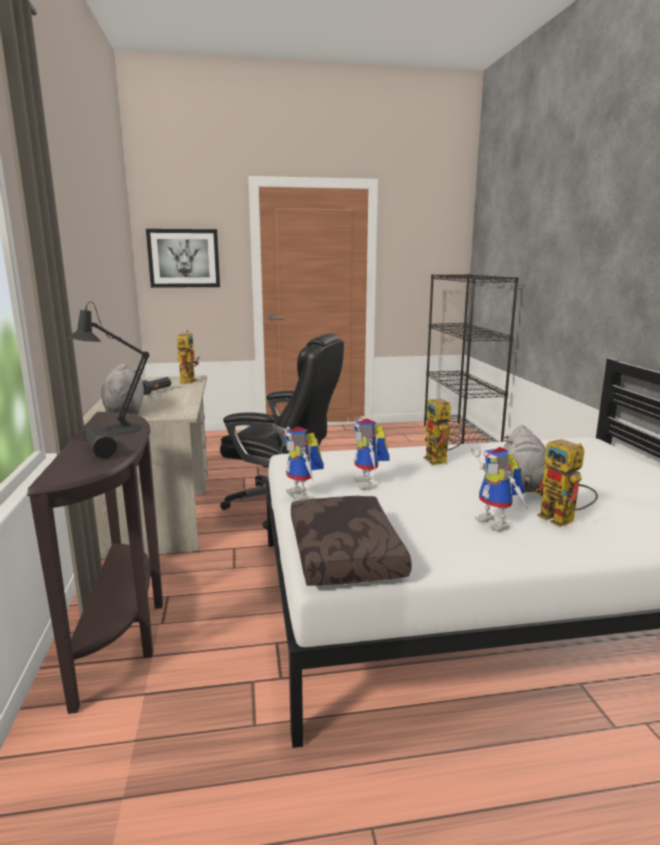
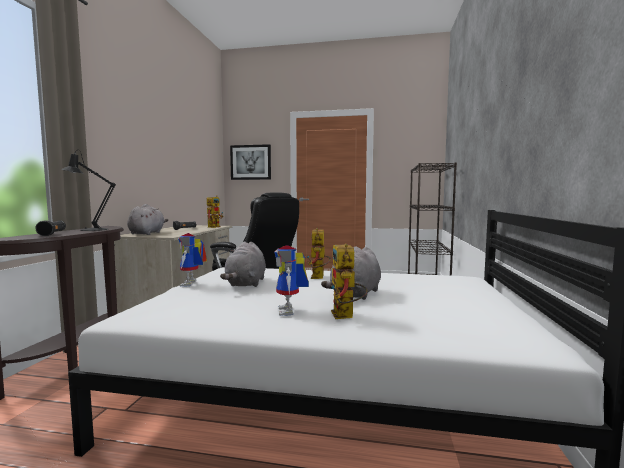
camera: 20 degrees right, 10 degrees down
(347, 554) = (153, 313): brown pillow -> none
(369, 484) = (246, 284): toy robot -> grey plush toy

